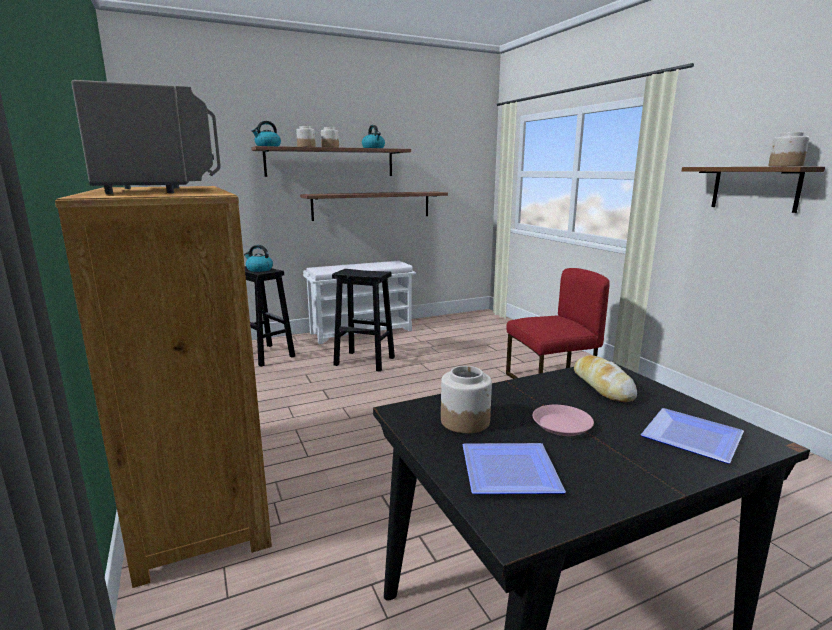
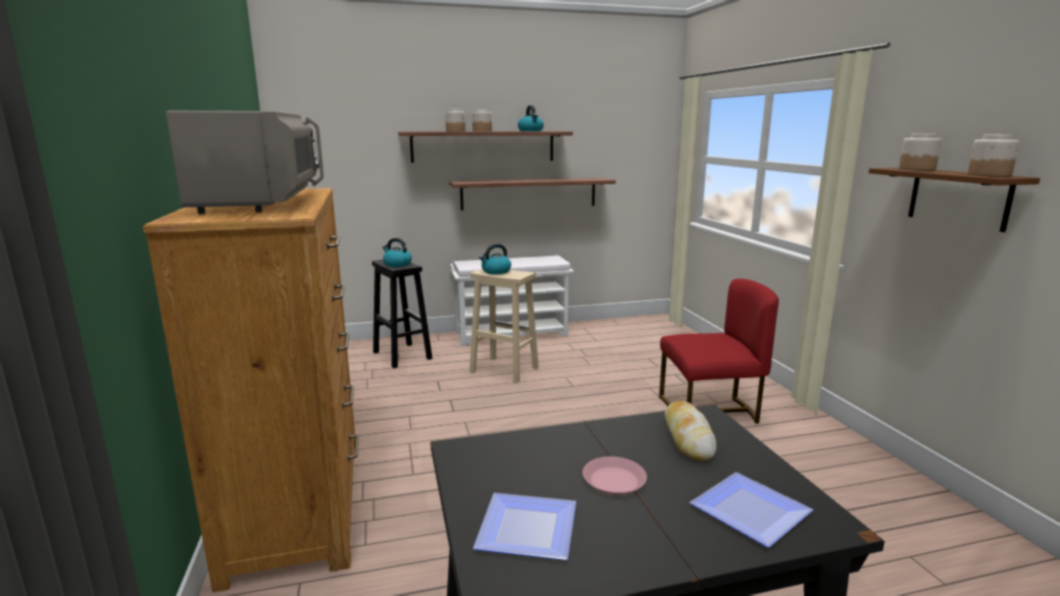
camera: 10 degrees right, 0 degrees up
(267, 146) = (413, 131): kettle -> kettle (496, 271)
(363, 361) = (503, 369): black stool -> beige stool
(465, 421) = (514, 466): jar -> jar (917, 169)

